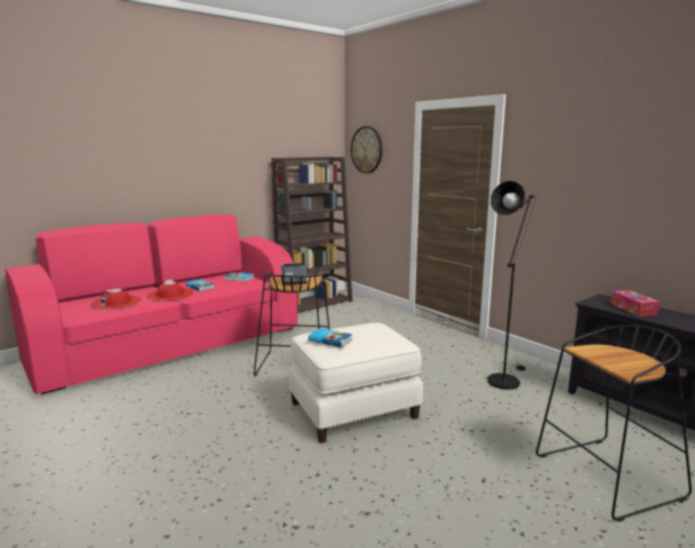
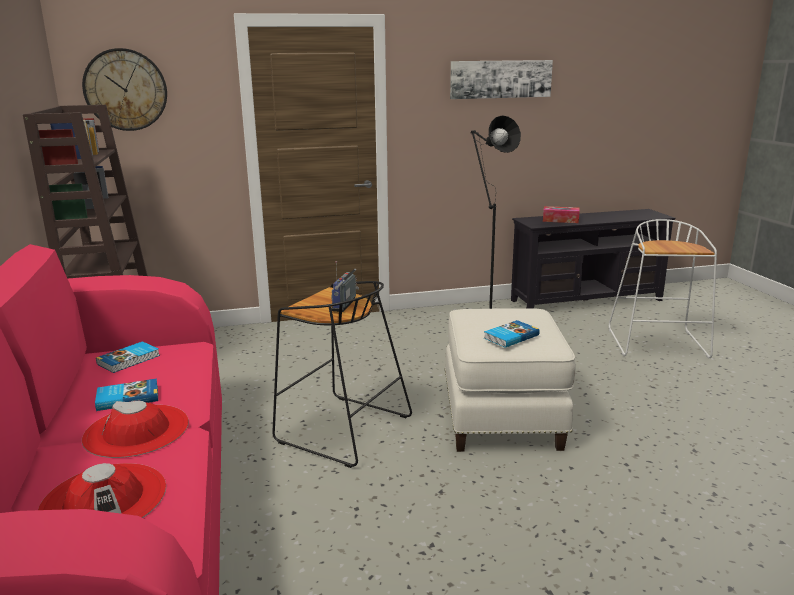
camera: 65 degrees left, 5 degrees up
(604, 149) = (500, 79): none -> picture
(607, 478) = (658, 344): black stool -> white stool

